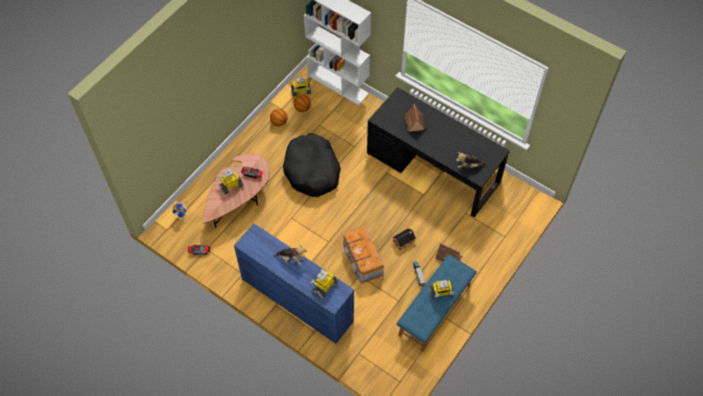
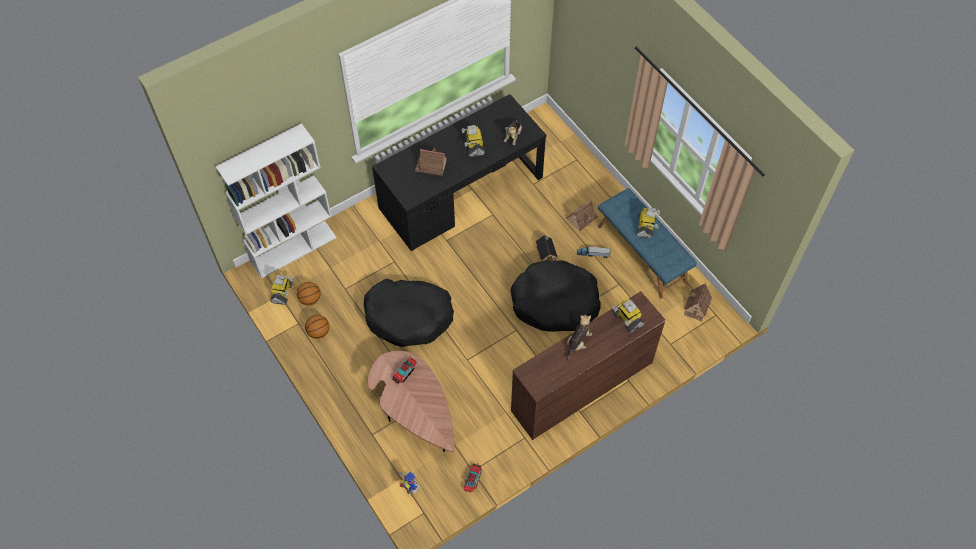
camera: 70 degrees left, 0 degrees up
(231, 186) = (411, 402): toy robot -> toy robot (474, 146)
(297, 299) = (581, 386): blue dresser -> brown dresser
(362, 260) = (555, 302): storage box -> black dog bed
(402, 365) = (697, 306): none -> toy house

